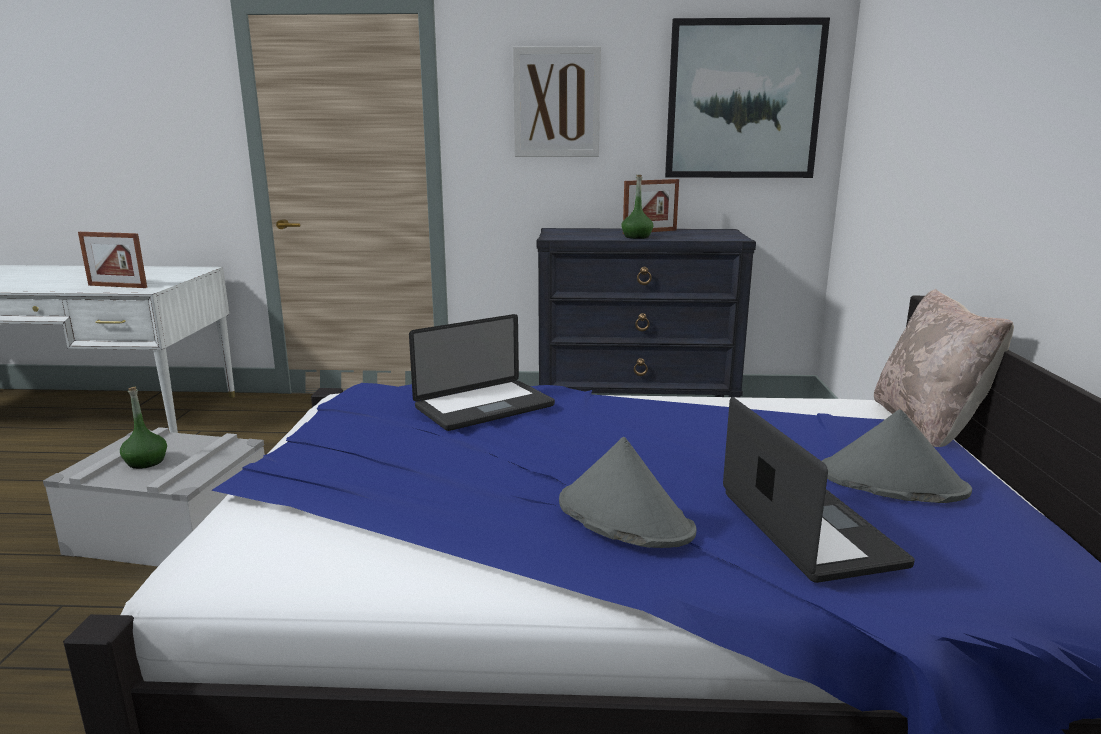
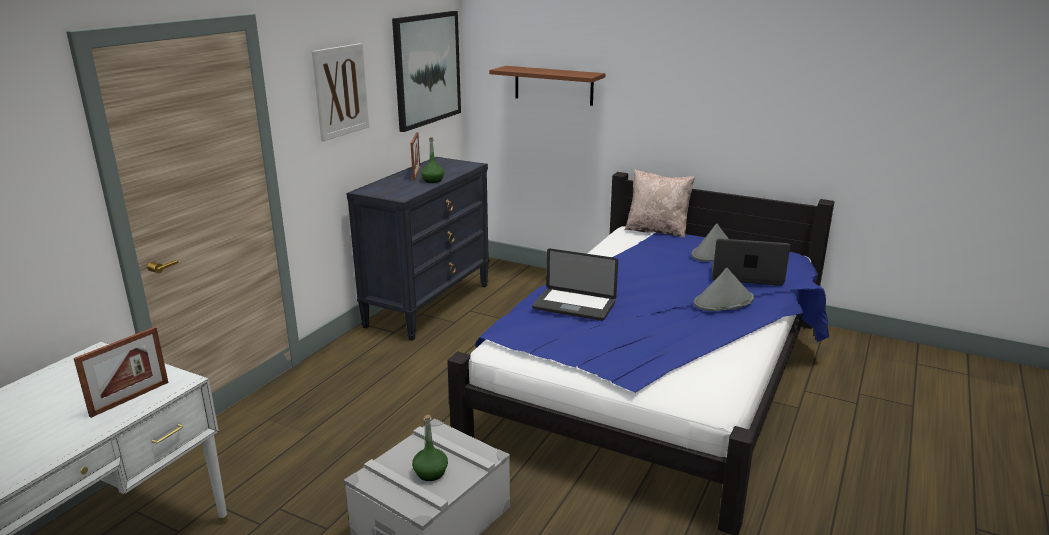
camera: 65 degrees left, 5 degrees up
(484, 407) = (574, 306): laptop -> laptop turned 120 degrees clockwise
(905, 128) = (553, 85): none -> brown shelf

